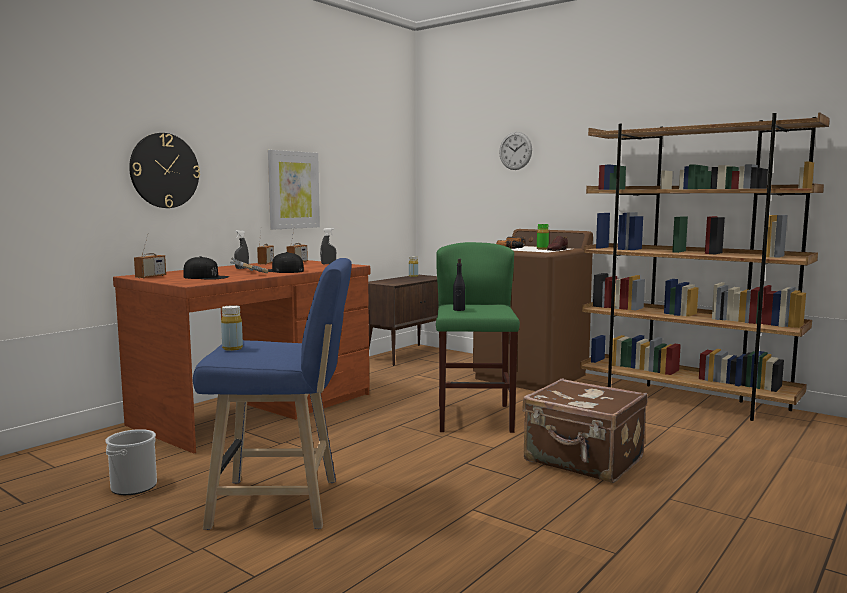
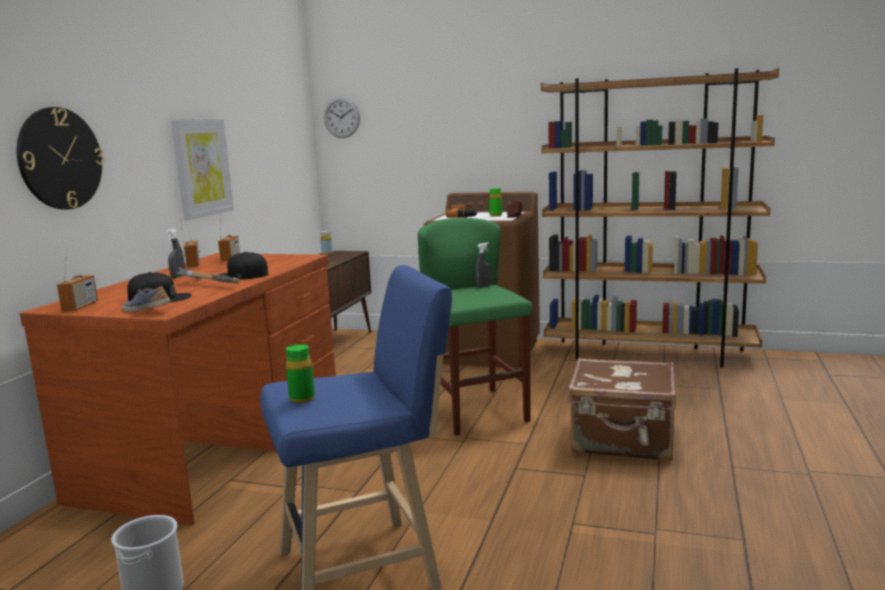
camera: 20 degrees left, 5 degrees up
(184, 282) = (147, 310): none -> shoe
(232, 348) = (302, 399): yellow bottle -> green bottle
(328, 264) = (274, 257): grey spray bottle -> grey spray bottle (484, 286)
(458, 310) = (462, 298): black bottle -> none
(515, 151) = (439, 106): wall clock -> wall clock (341, 117)

